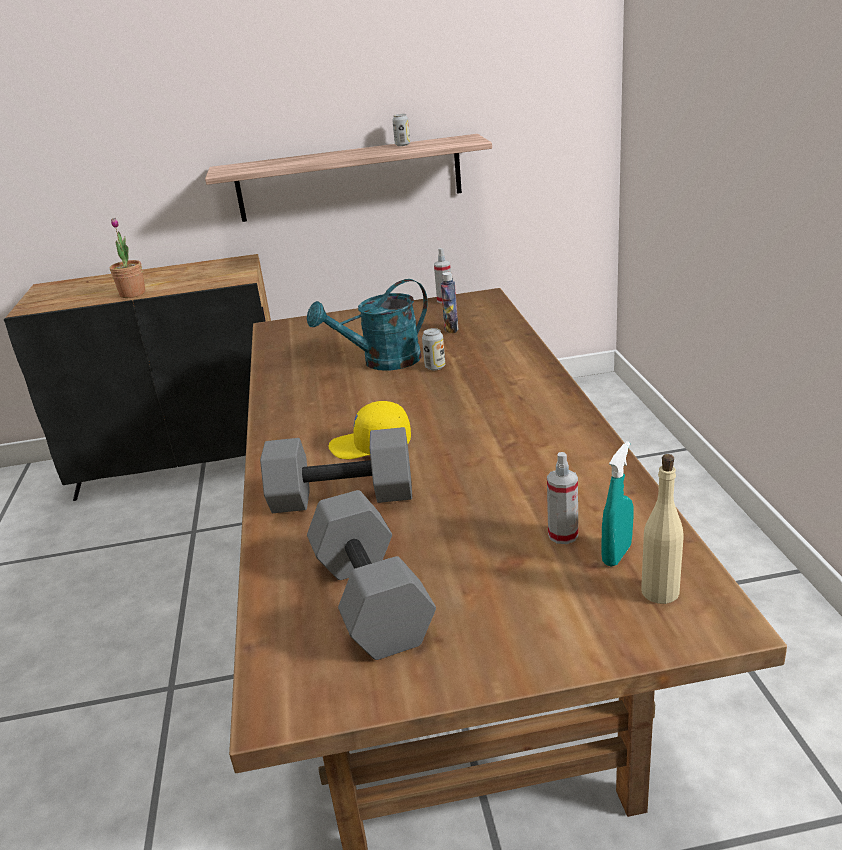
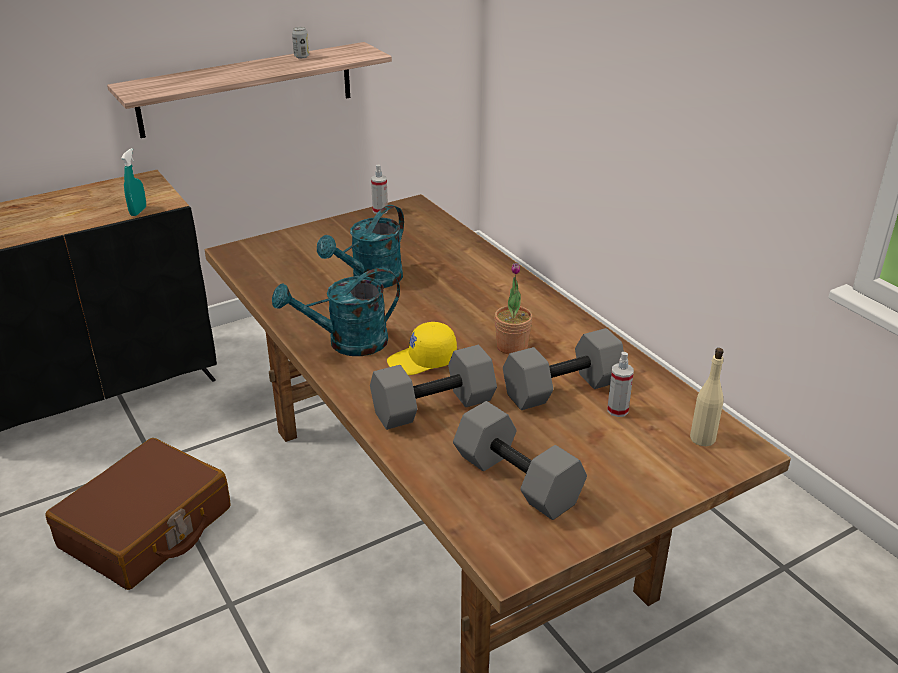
camera: 25 degrees left, 5 degrees up
(133, 294) = (56, 227): potted plant -> potted plant (512, 346)
(147, 594) = (146, 528): none -> brown suitcase
(308, 419) = (347, 343): none -> turquoise watering can
(435, 367) = (422, 281): can -> none
(451, 329) = (408, 241): bottle -> none
(508, 500) = (562, 390): none -> grey dumbbell
(616, 554) = (661, 418): turquoise spray bottle -> turquoise spray bottle (138, 211)

